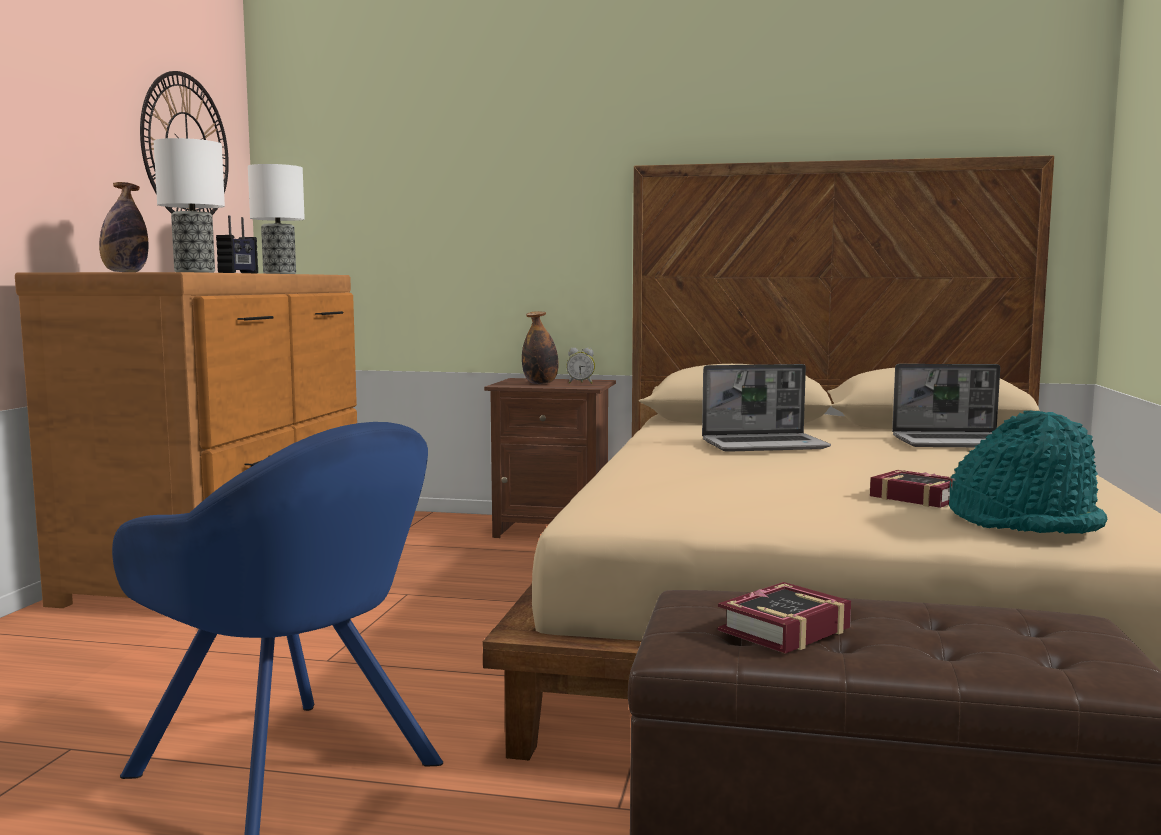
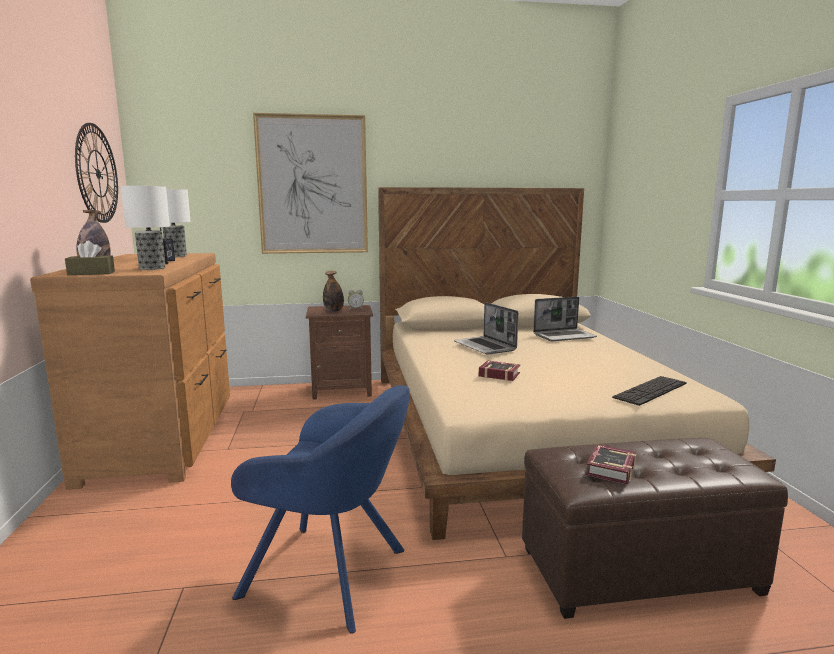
camera: 20 degrees left, 5 degrees up
(98, 271) = (91, 273): none -> brown tissue box
(525, 167) = (313, 185): none -> picture
(765, 445) = (485, 347): laptop -> laptop turned 90 degrees clockwise
(915, 496) = (589, 378): book -> book (498, 374)
(1026, 522) = (650, 390): turquoise hat -> keyboard

